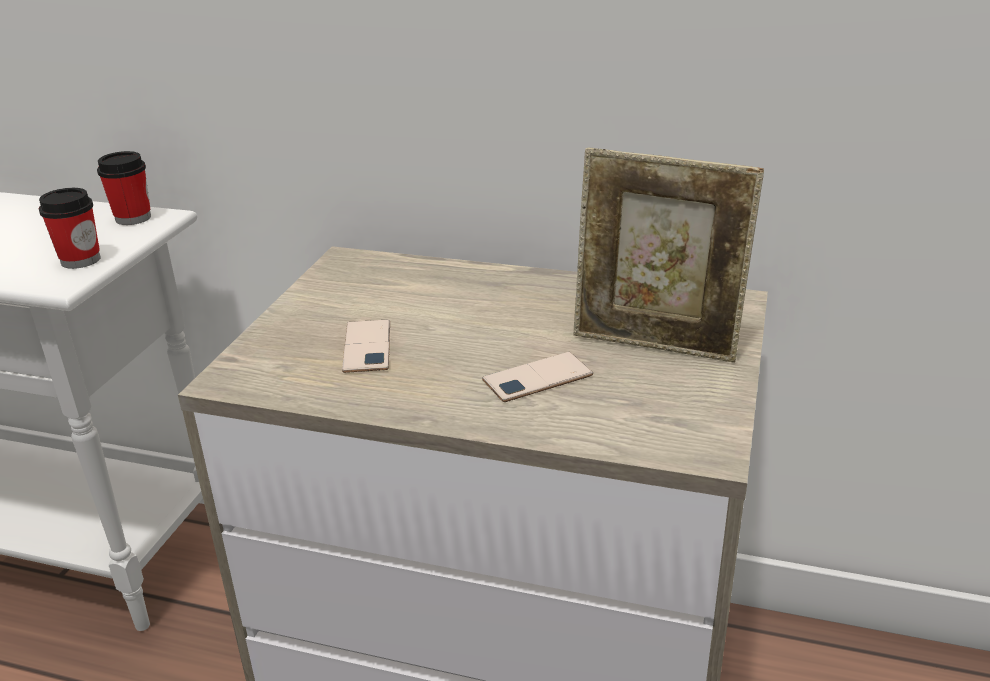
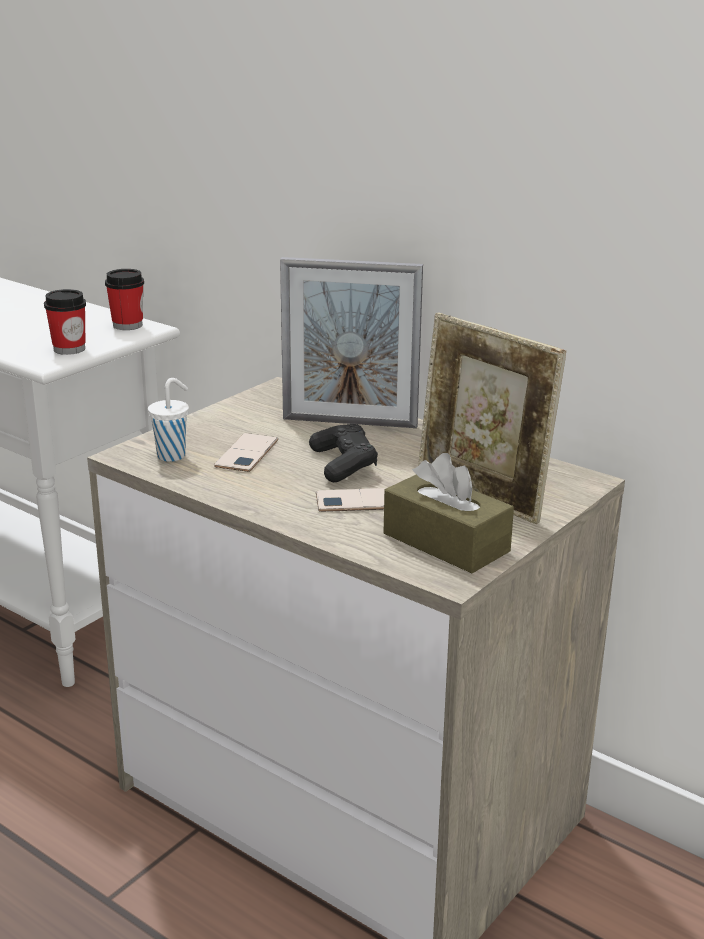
camera: 20 degrees right, 5 degrees down
(283, 369) = (173, 455): none -> white cup
(450, 284) = (349, 422): none -> picture frame
(483, 336) = (343, 464): none -> black game controller
(666, 408) = (446, 542): none -> brown tissue box

